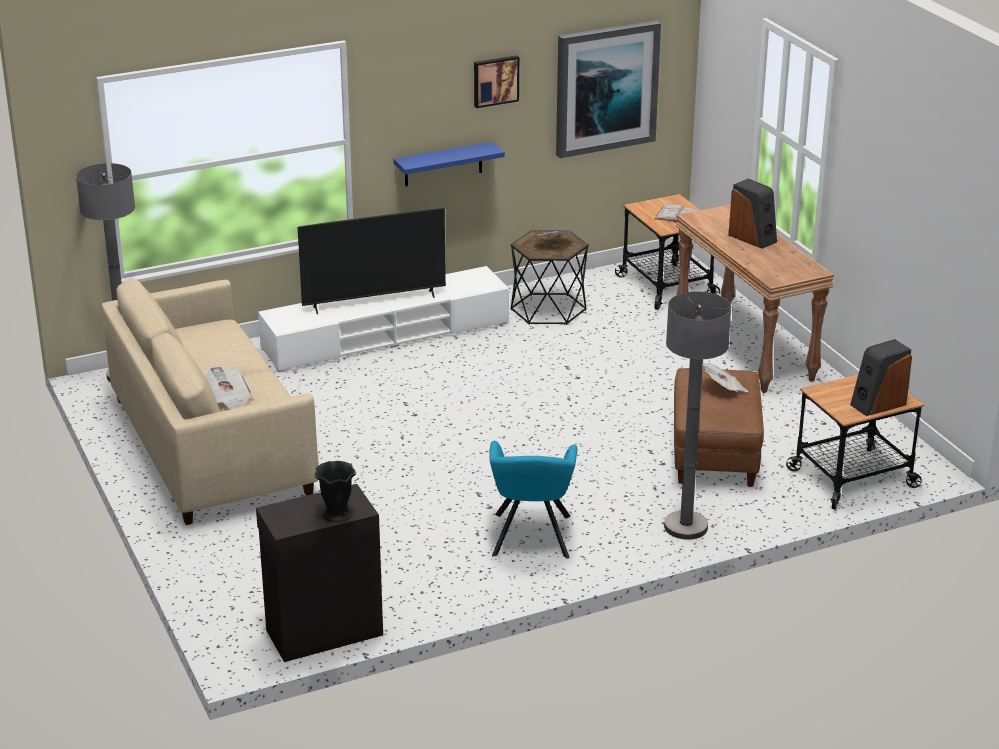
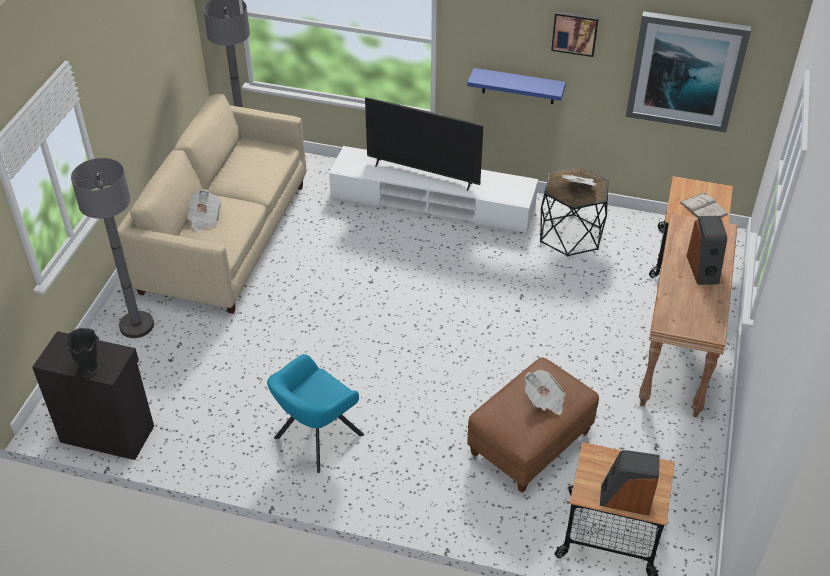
camera: 40 degrees right, 15 degrees up
(685, 527) = (429, 498): grey floor lamp -> grey floor lamp (136, 325)

